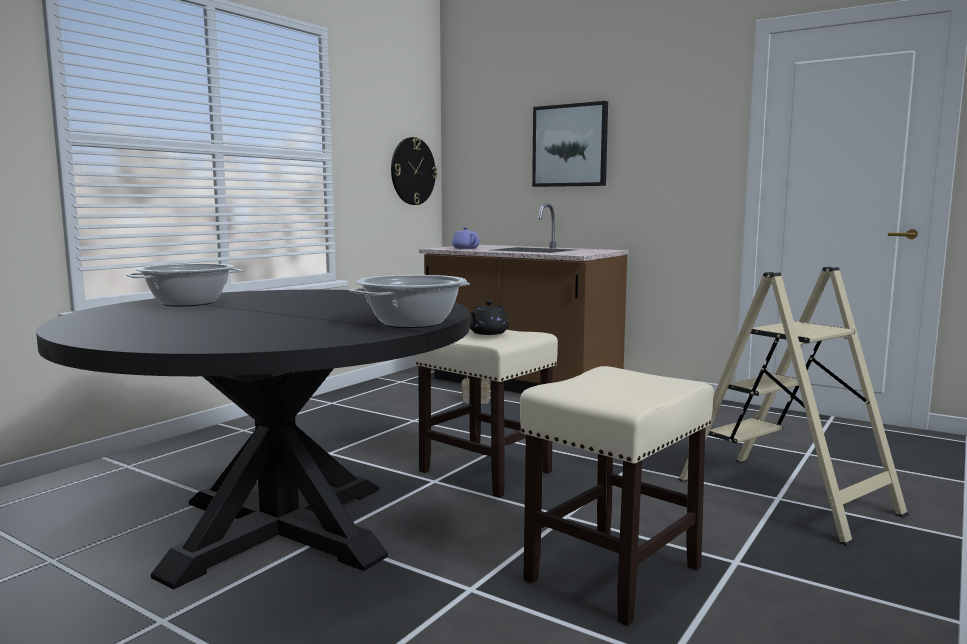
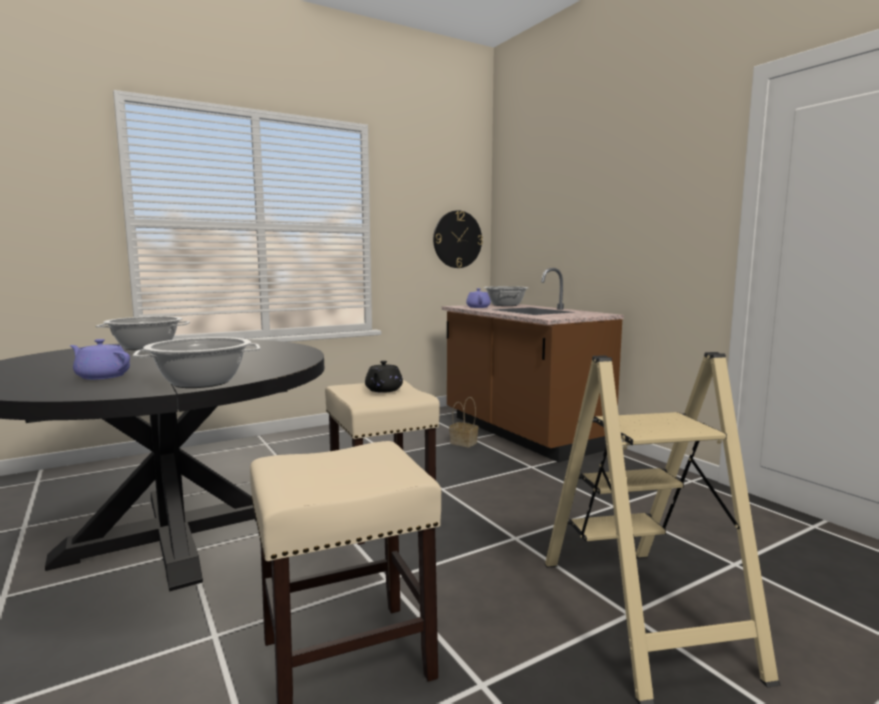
camera: 25 degrees right, 0 degrees up
(273, 327) = (102, 376): none -> purple teapot
(483, 246) = (506, 305): none -> cooking pot
(488, 333) = (383, 390): black teapot -> black teapot turned 45 degrees counterclockwise
(570, 145) = (581, 213): picture -> none

